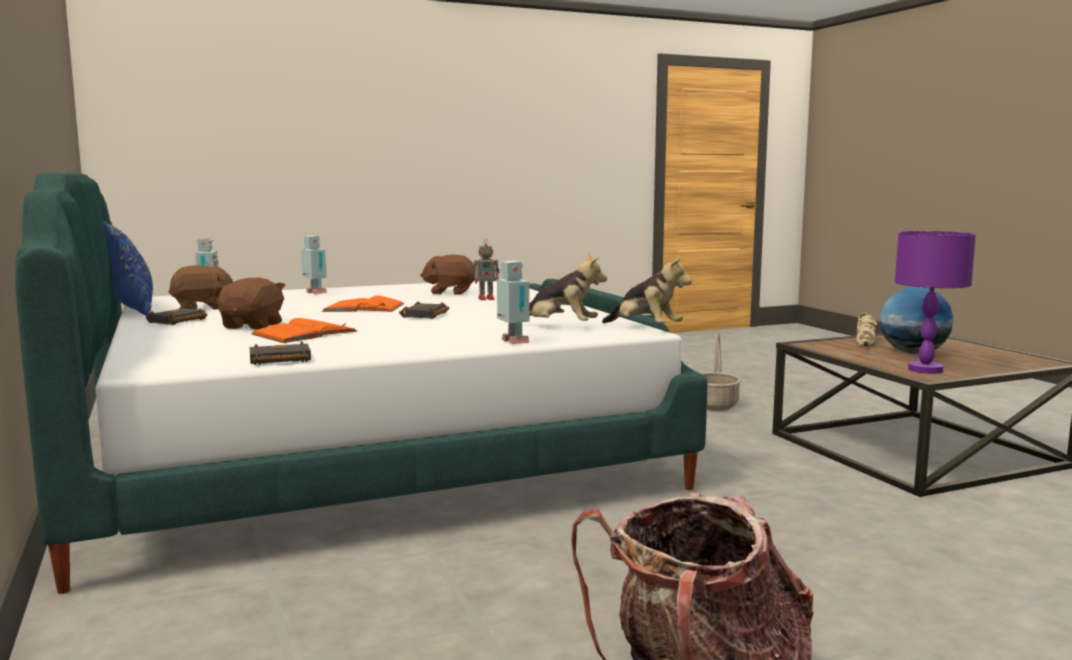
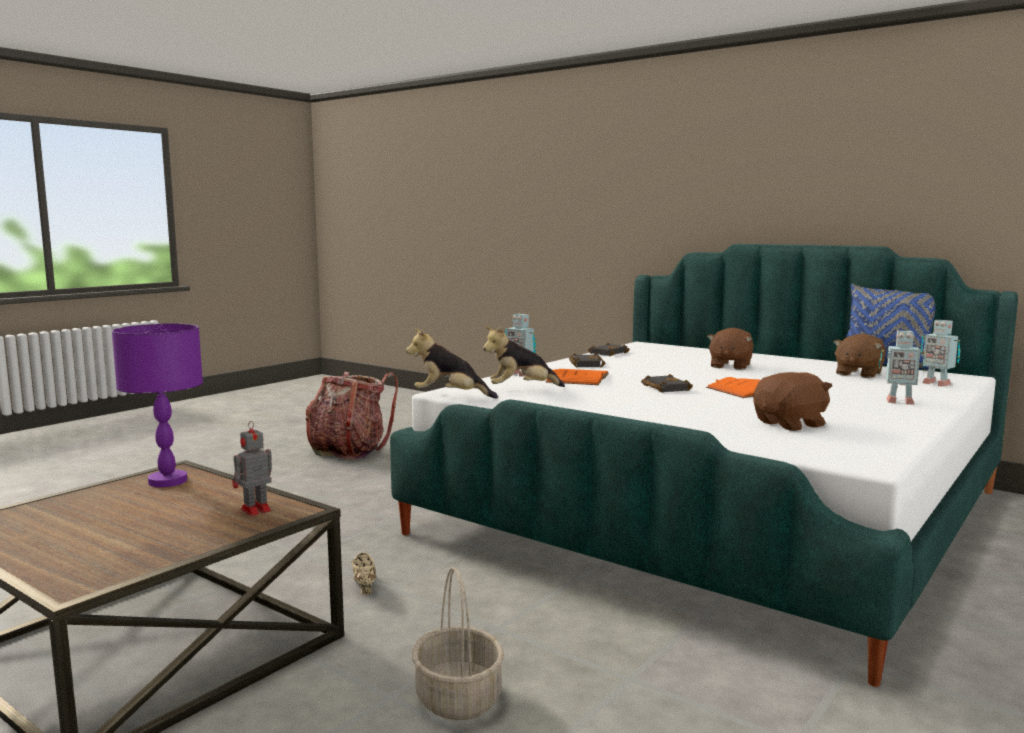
camera: 150 degrees right, 0 degrees up
(177, 321) = (794, 363): black book -> black book (585, 364)
(253, 326) = (730, 366): brown plush toy -> brown plush toy turned 45 degrees clockwise
(304, 333) = (673, 365): orange book -> orange book (578, 378)
(487, 298) = (705, 418): toy robot -> toy robot (254, 510)
(865, 343) = (205, 531): beige shoe -> beige shoe (364, 586)
(913, 353) = (150, 515): globe -> none

